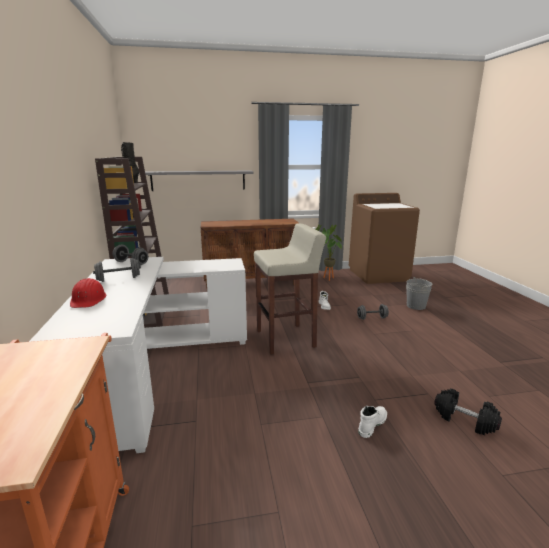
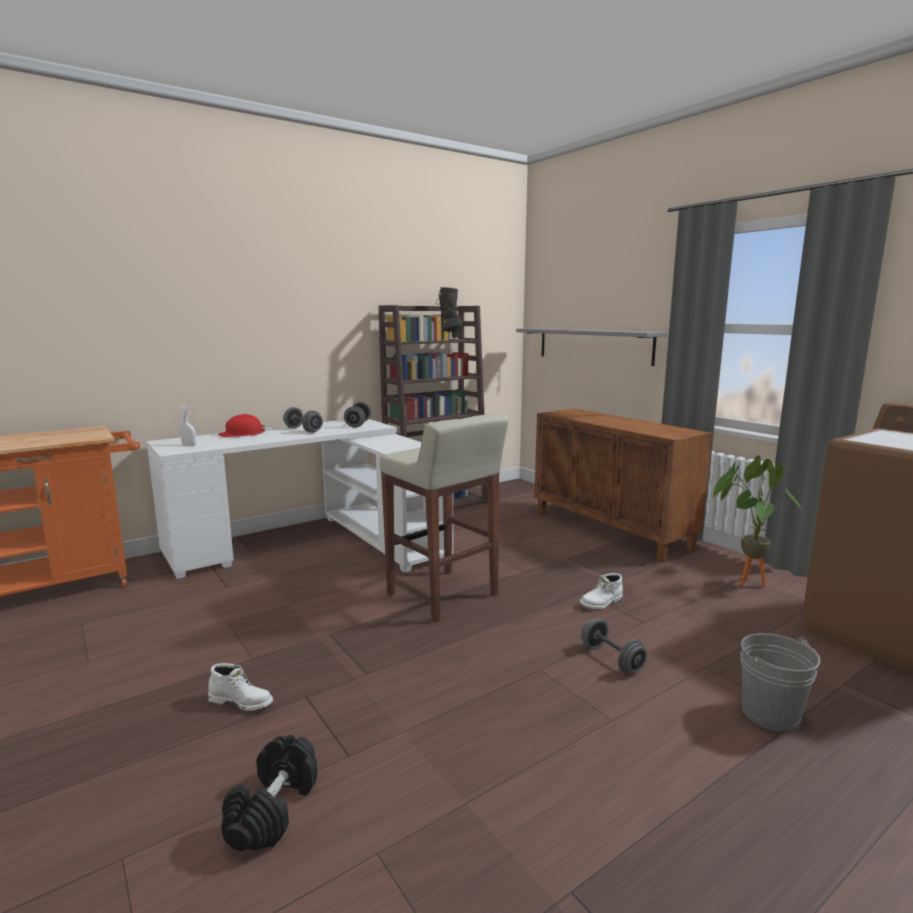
camera: 65 degrees right, 5 degrees down
(101, 322) = (189, 445): none -> white spray bottle

